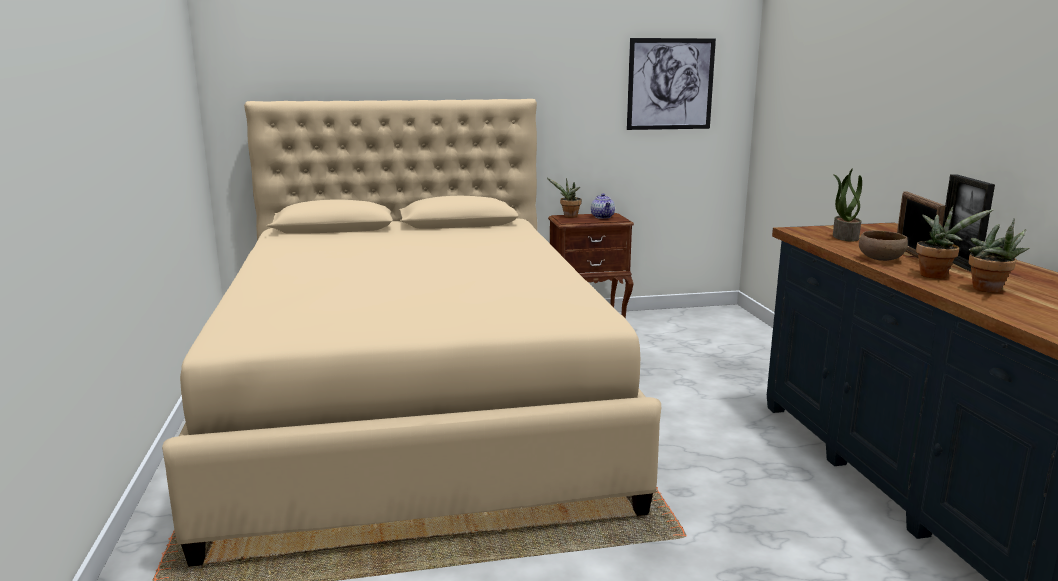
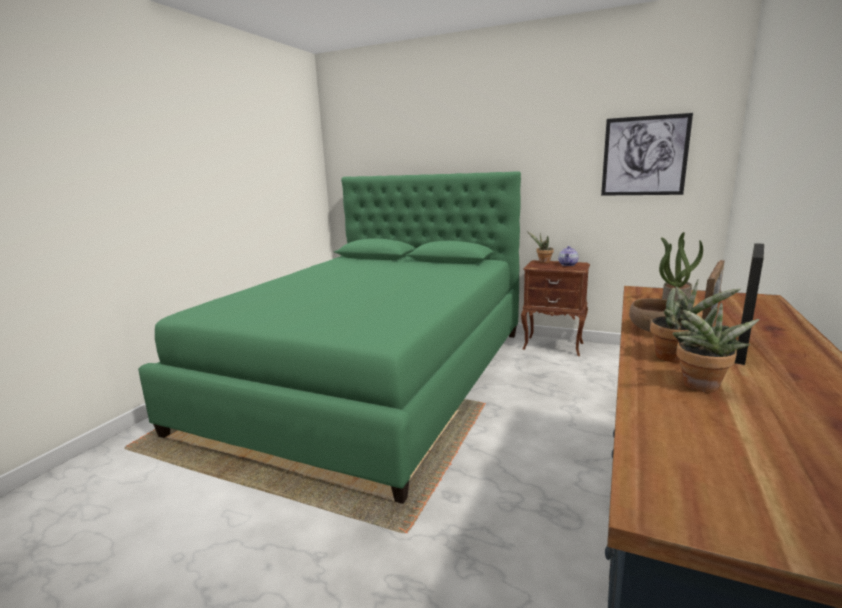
camera: 35 degrees right, 0 degrees up
(415, 402) = (373, 376): beige bed -> green bed

